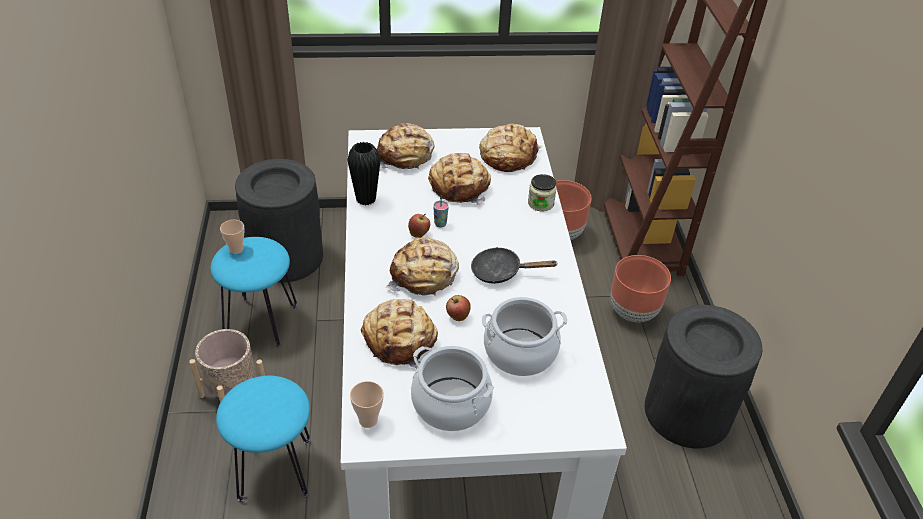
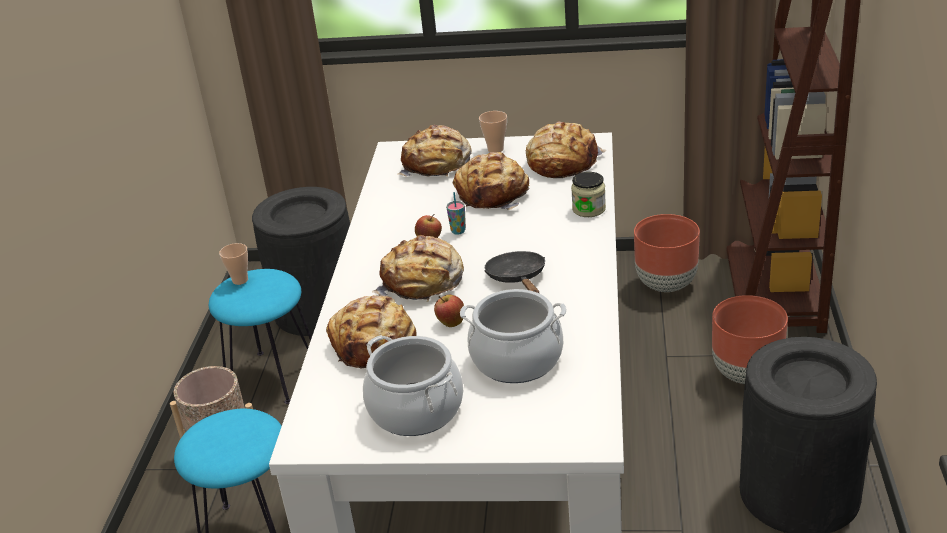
camera: 15 degrees right, 10 degrees down
(366, 199) = (377, 208): black vase -> none
(368, 420) = (313, 423): cup -> cup (495, 149)
(501, 272) = (518, 278): black frying pan -> black frying pan turned 60 degrees clockwise

